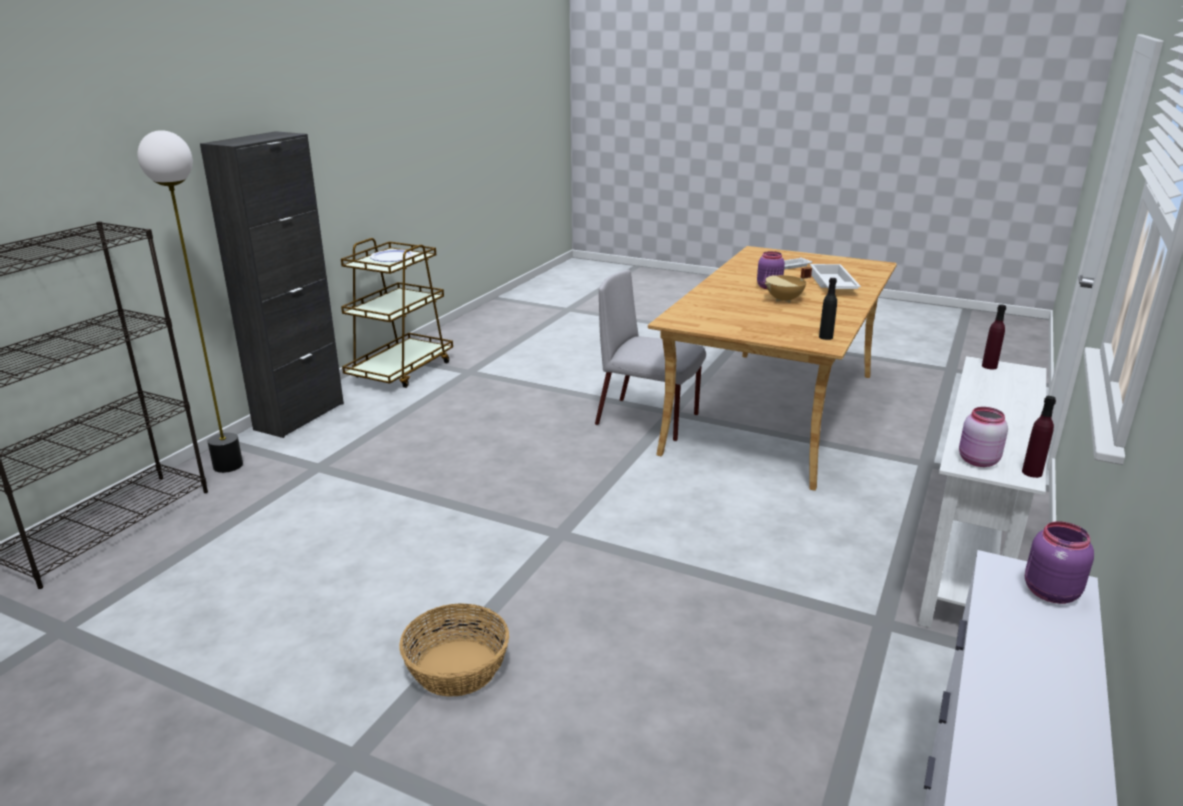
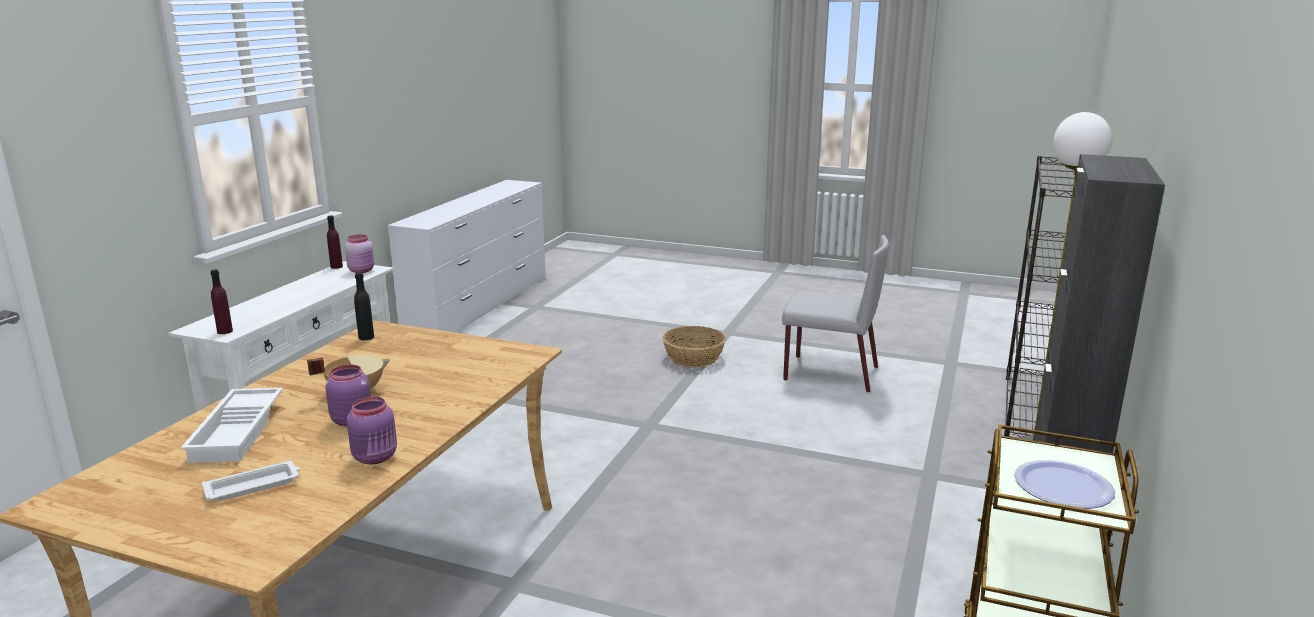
camera: 175 degrees right, 5 degrees down
(649, 420) = (552, 567): grey chair -> grey chair (829, 373)
(1048, 592) = (416, 221): purple jar -> purple jar (376, 457)

